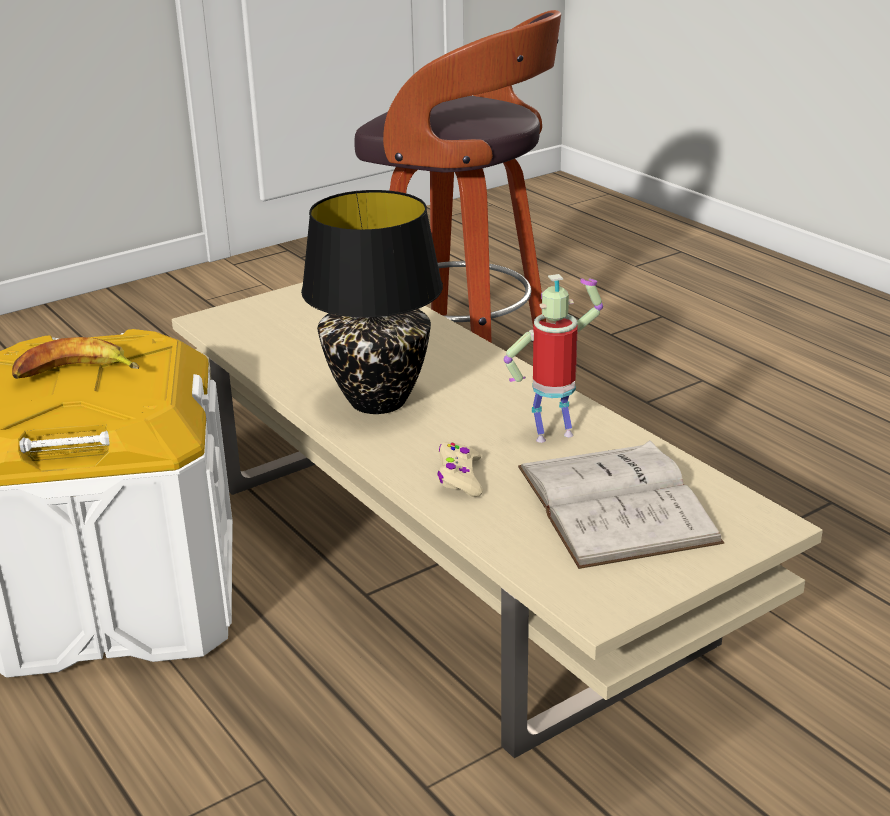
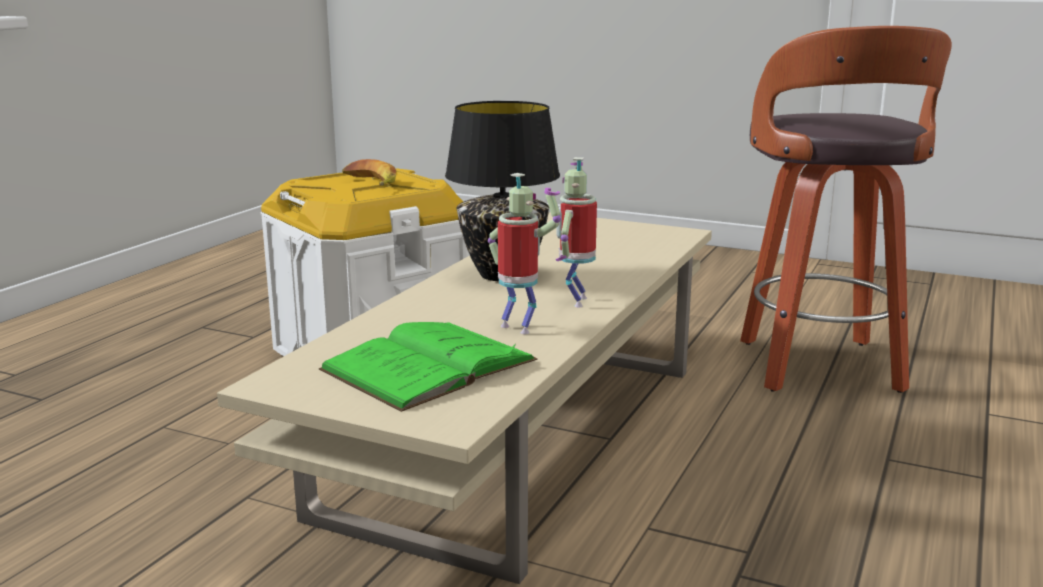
camera: 60 degrees right, 10 degrees down
(460, 477) = (418, 314): beige game controller -> none
(502, 388) = (575, 301): none -> toy robot
(615, 503) = (429, 365): white book -> green book

